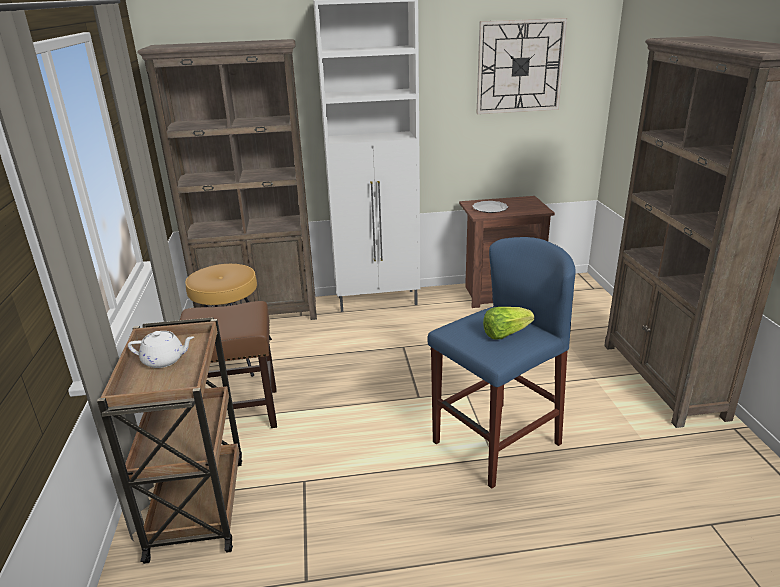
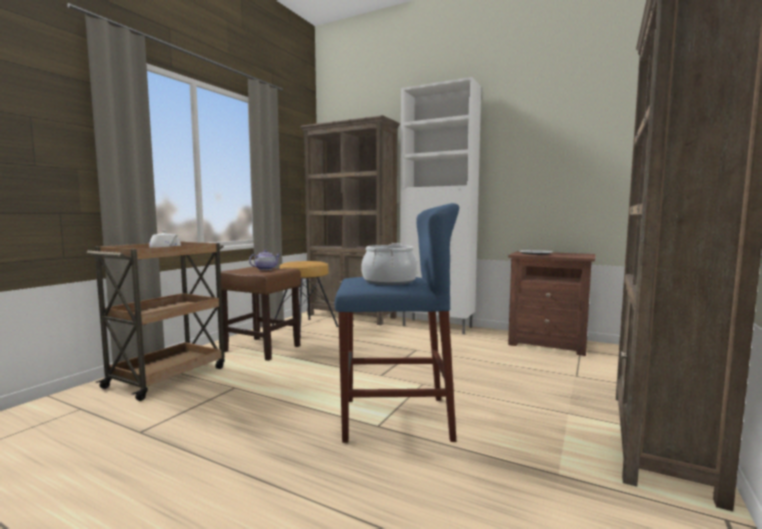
camera: 35 degrees right, 20 degrees down
(225, 315) = (265, 269): none -> teapot
(505, 334) = (389, 281): lettuce -> cooking pot
(520, 66) = (578, 134): wall clock -> none

